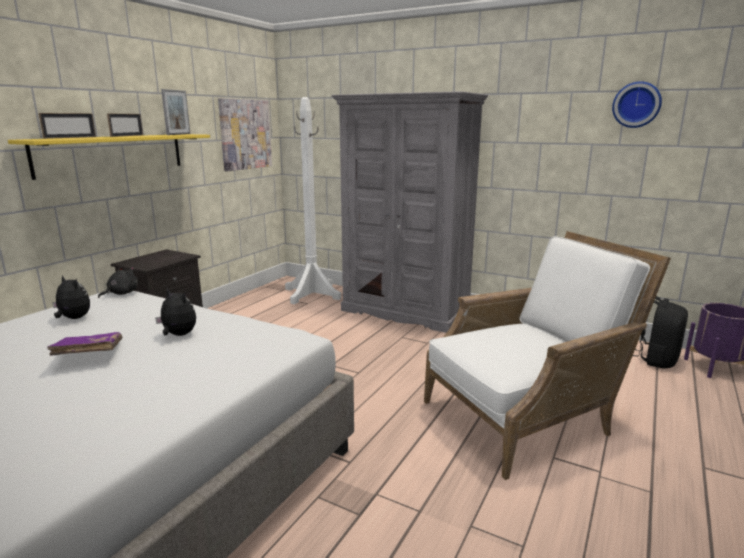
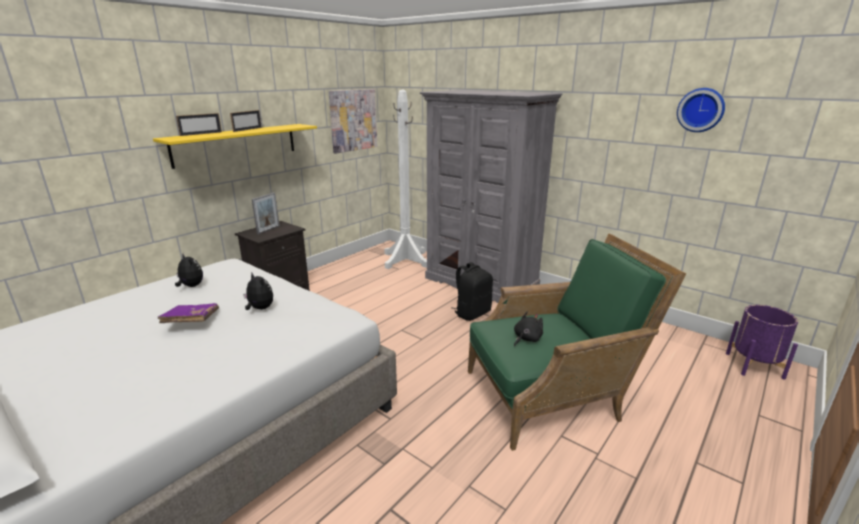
camera: 10 degrees right, 5 degrees up
(121, 293) = (232, 264): black plush toy -> black plush toy (526, 339)
(179, 134) = (291, 126): picture frame -> picture frame (268, 230)
(527, 415) = (553, 394): white armchair -> green armchair
(656, 359) = (697, 351): black backpack -> black backpack (472, 313)

